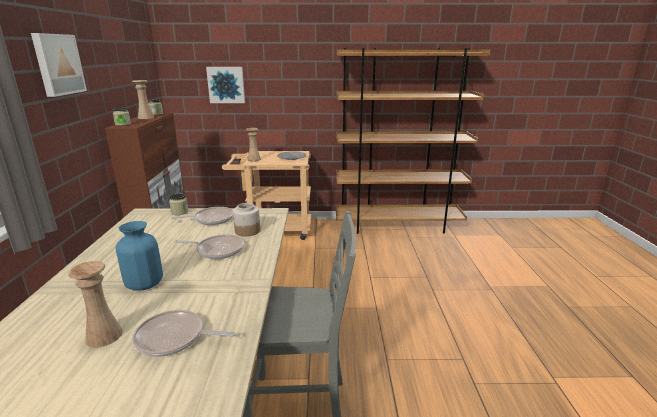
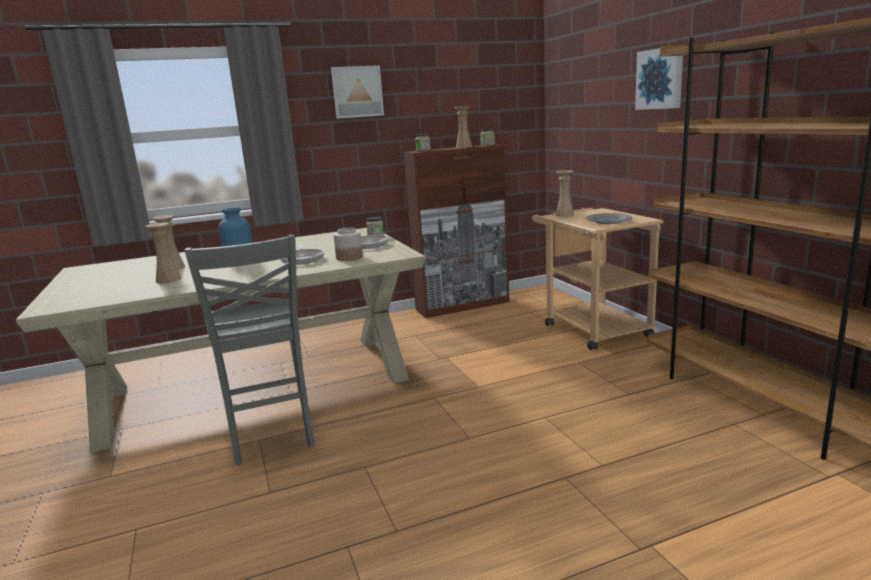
camera: 70 degrees right, 5 degrees down
(174, 338) = (168, 280): frying pan -> beige vase
(226, 85) = (592, 112): picture -> picture (660, 79)

